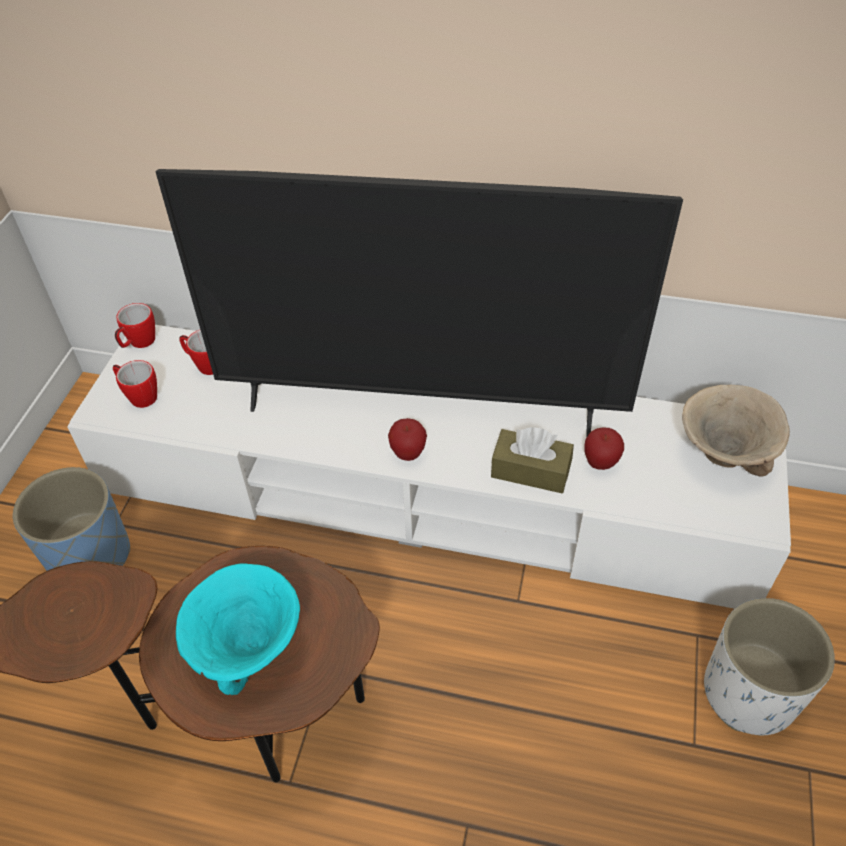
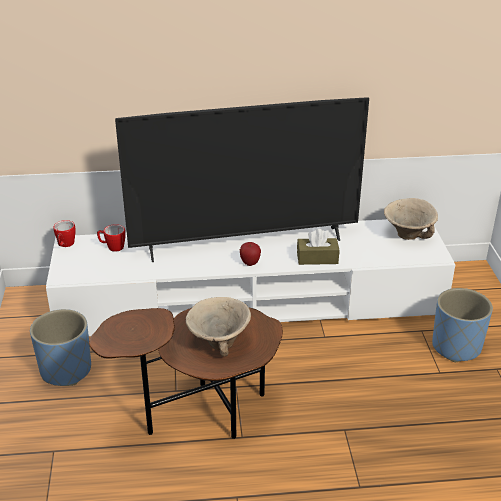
camera: 20 degrees left, 15 degrees down
(139, 396) = (81, 267): mug -> none
(247, 648) = (218, 343): turquoise bowl -> beige bowl
(600, 463) = (350, 249): apple -> none
(749, 692) = (456, 347): white planter -> blue planter

